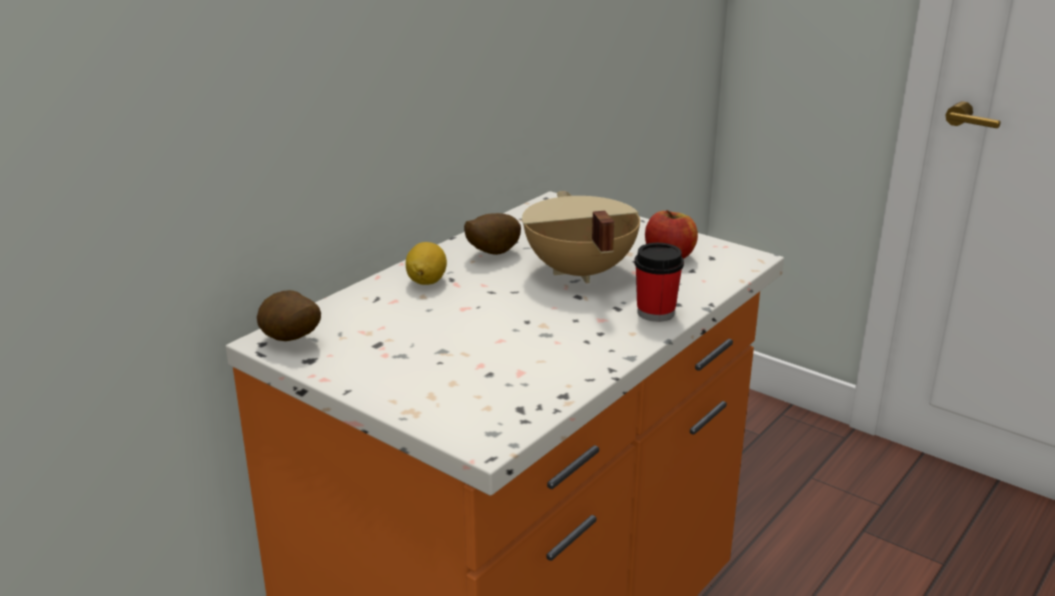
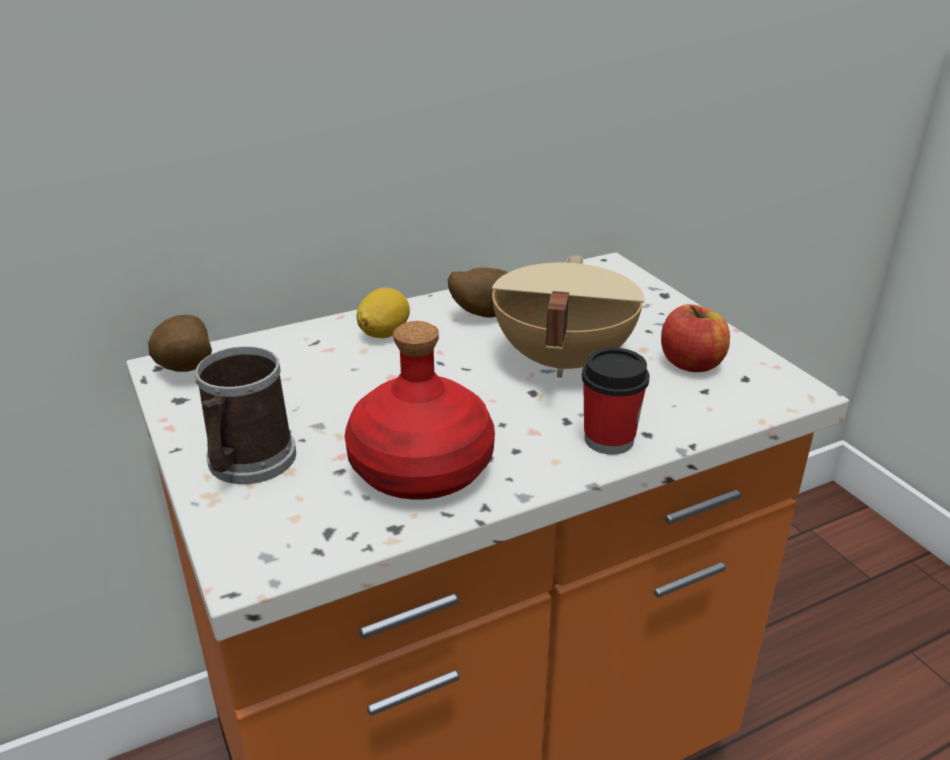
camera: 25 degrees right, 5 degrees up
(415, 386) = (247, 463): none -> mug
(546, 357) = (423, 467): none -> red bottle

